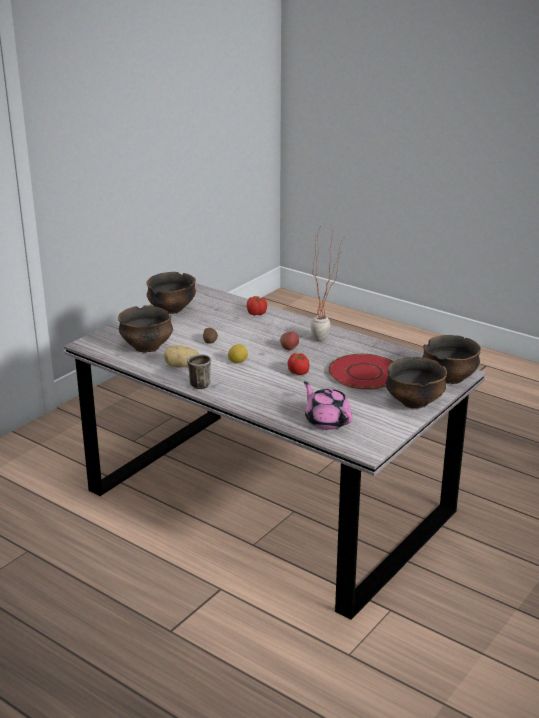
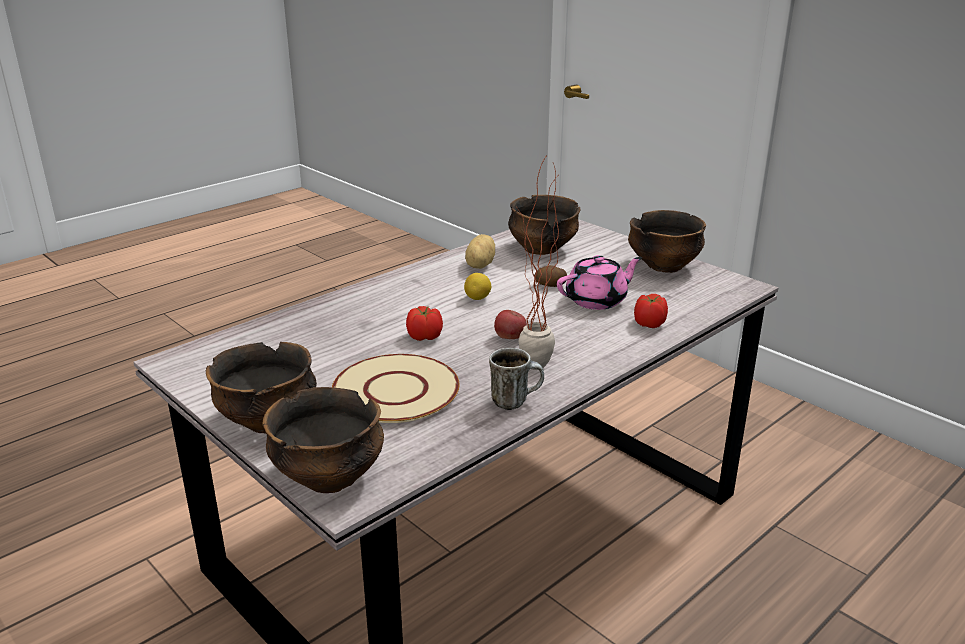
camera: 100 degrees right, 0 degrees up
(198, 383) = (425, 272): mug -> mug (515, 401)
(327, 421) = (271, 342): pink teapot -> pink teapot (597, 300)
(364, 373) = (395, 390): red plate -> beige plate

